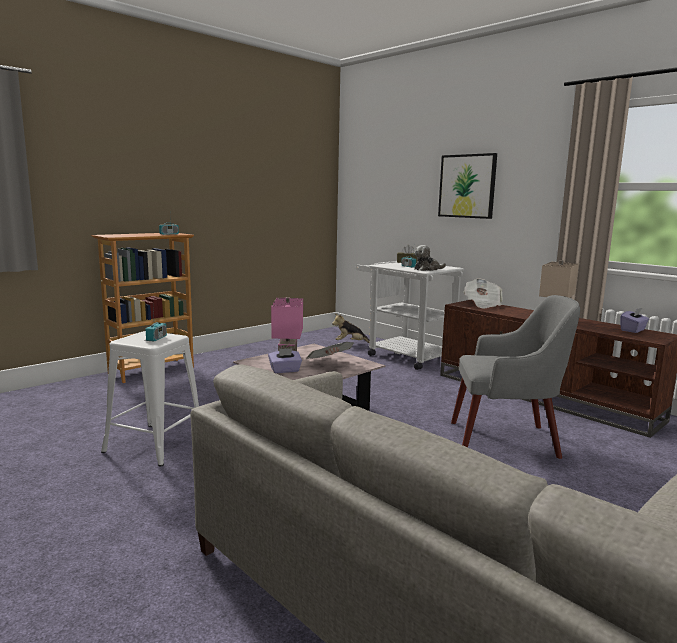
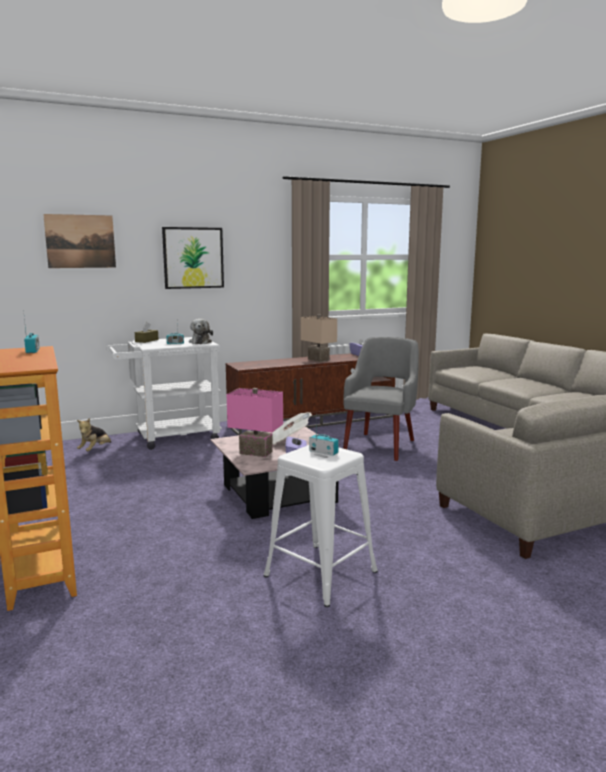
camera: 70 degrees left, 0 degrees up
(386, 171) = (80, 241): none -> picture
(482, 304) = (251, 363): newspaper -> none

